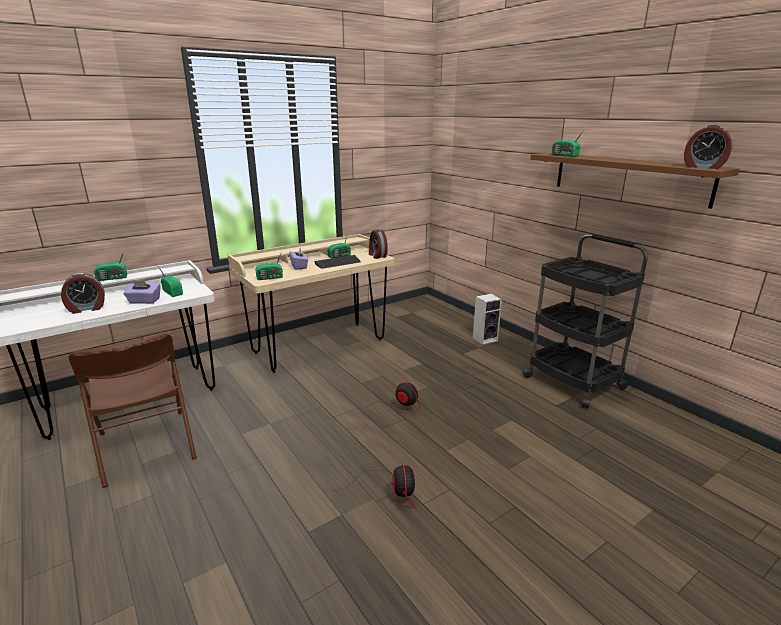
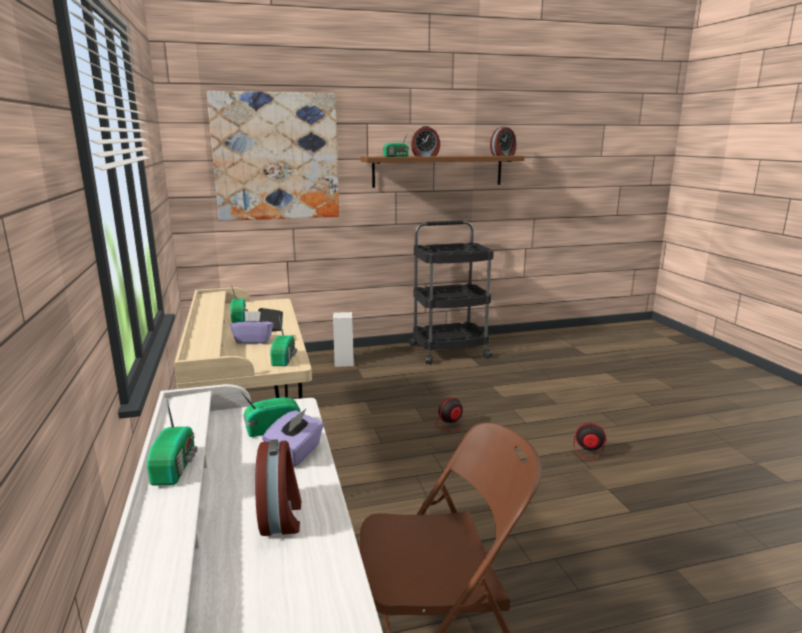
camera: 70 degrees left, 5 degrees down
(377, 255) = (268, 303): alarm clock -> alarm clock (425, 156)
(490, 147) = (276, 157): none -> picture

